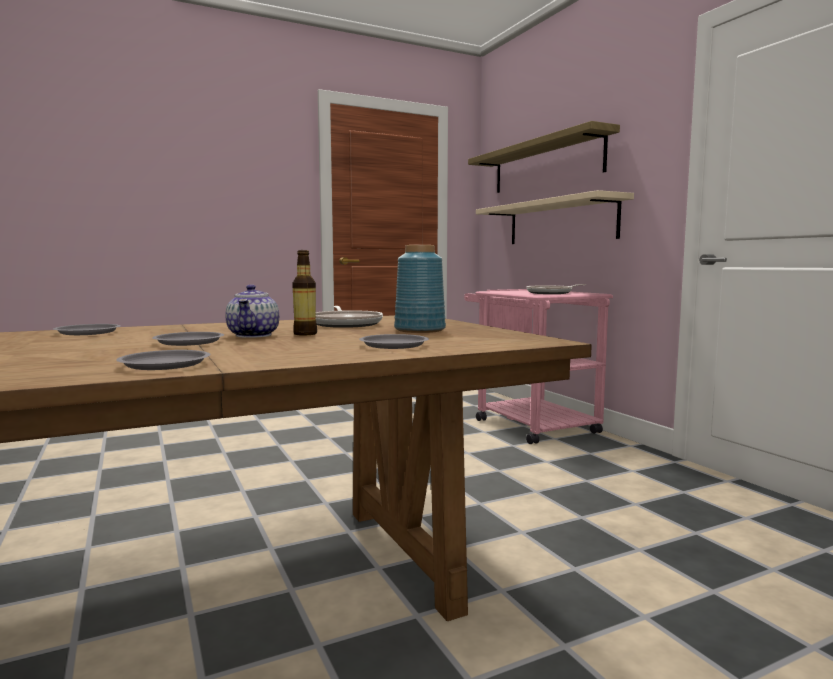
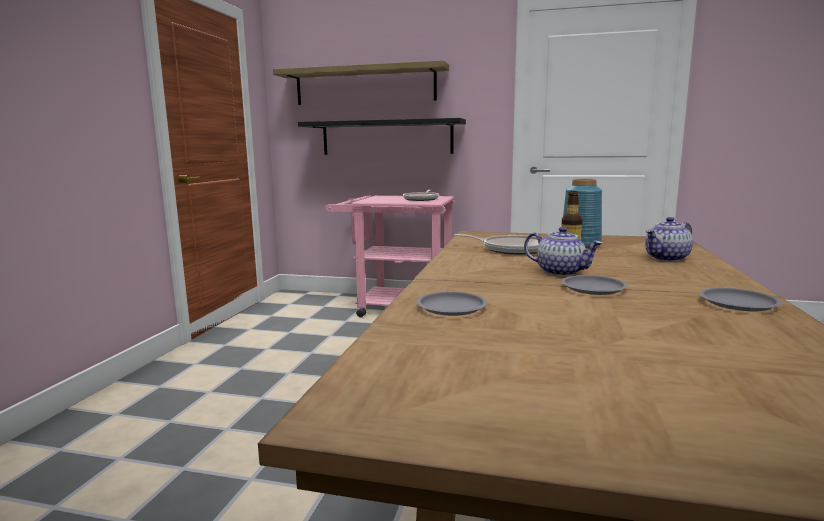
camera: 50 degrees left, 5 degrees up
(394, 345) = (667, 258): grey plate -> teapot
(560, 222) = (386, 137): beige shelf -> black shelf

